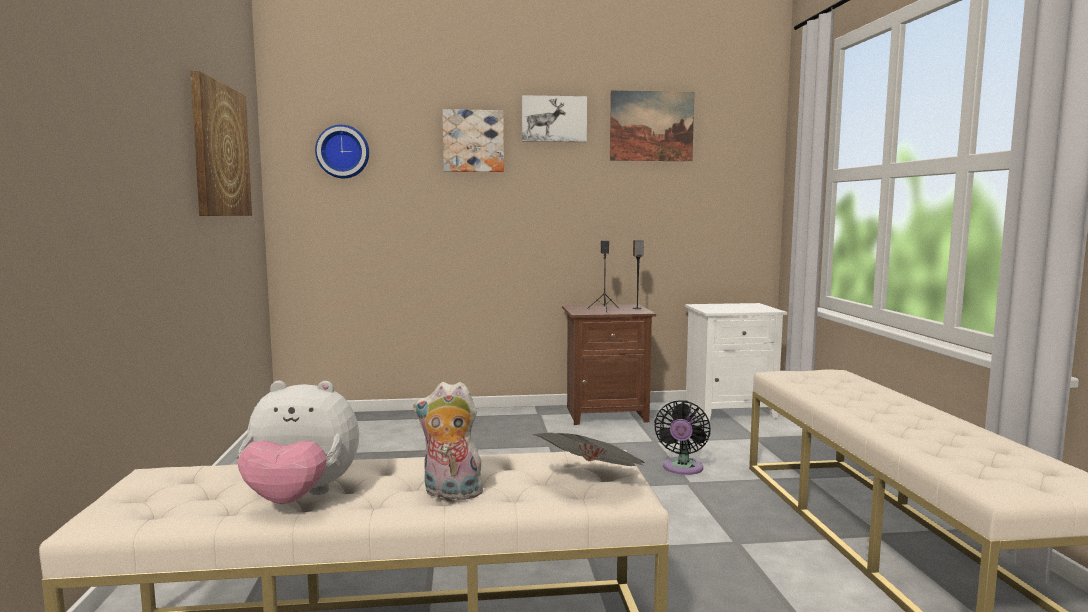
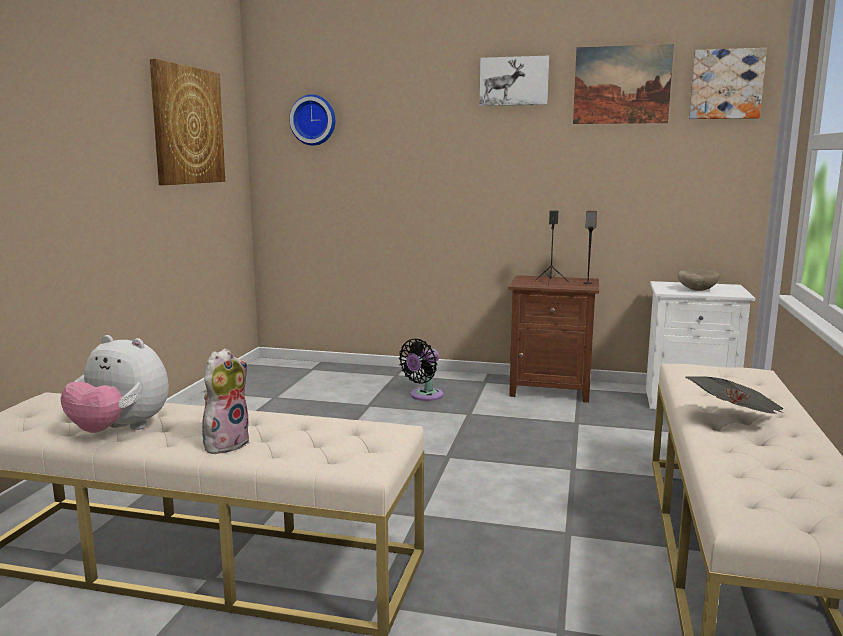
camera: 20 degrees right, 5 degrees up
(450, 494) = (226, 443): plush toy -> plush toy turned 90 degrees clockwise
(473, 141) = (432, 107): picture -> picture (726, 84)
(592, 481) = (347, 449): newspaper -> newspaper (735, 420)
(682, 469) = (579, 454): black fan -> black fan (424, 396)
(733, 308) = (696, 290): none -> beige bowl

